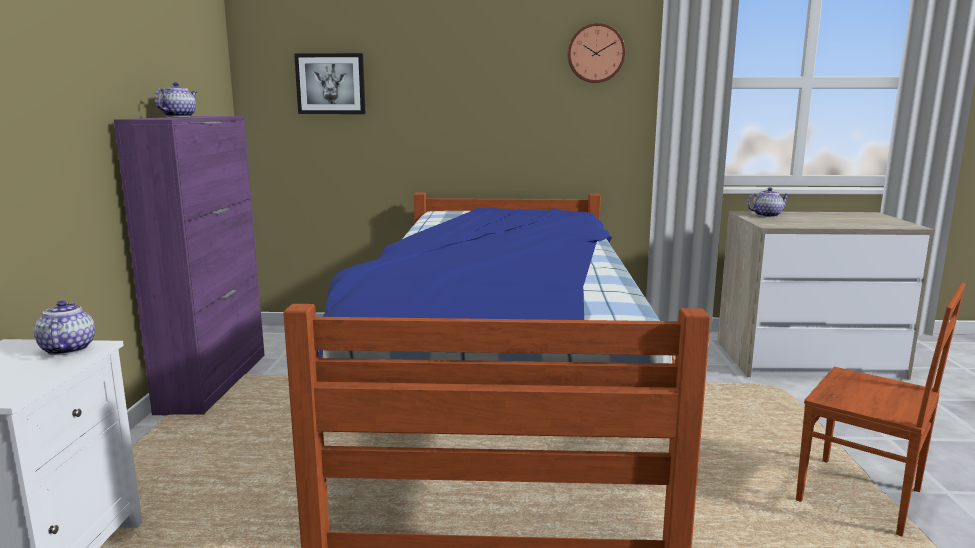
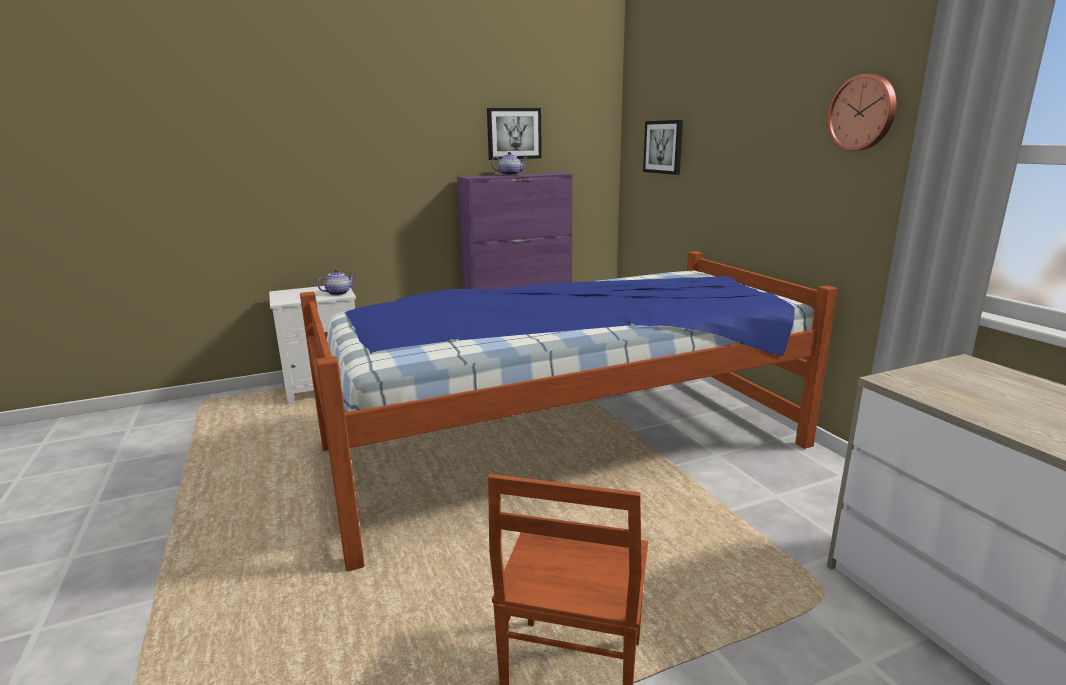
camera: 65 degrees right, 5 degrees up
(156, 56) = (514, 133): none -> picture
(767, 215) = (980, 375): teapot -> none

